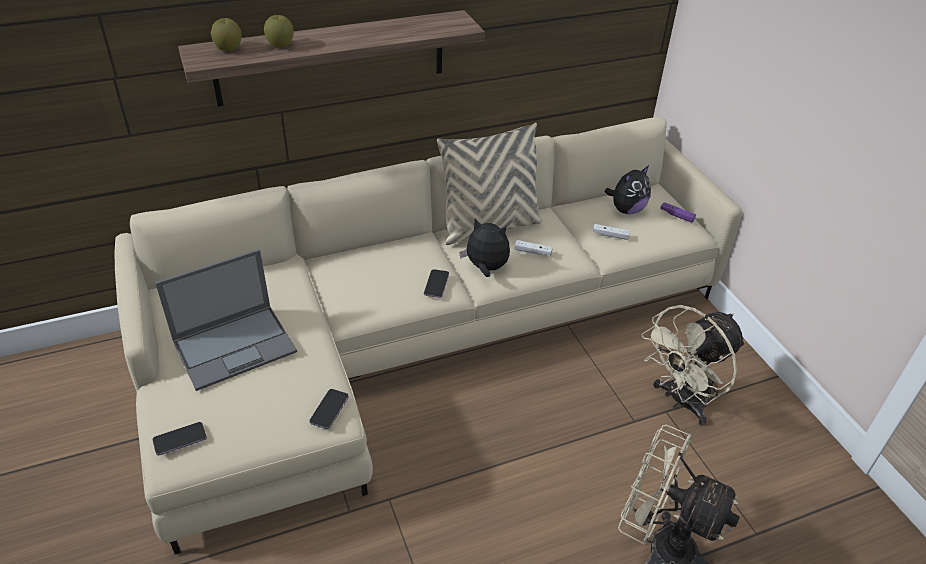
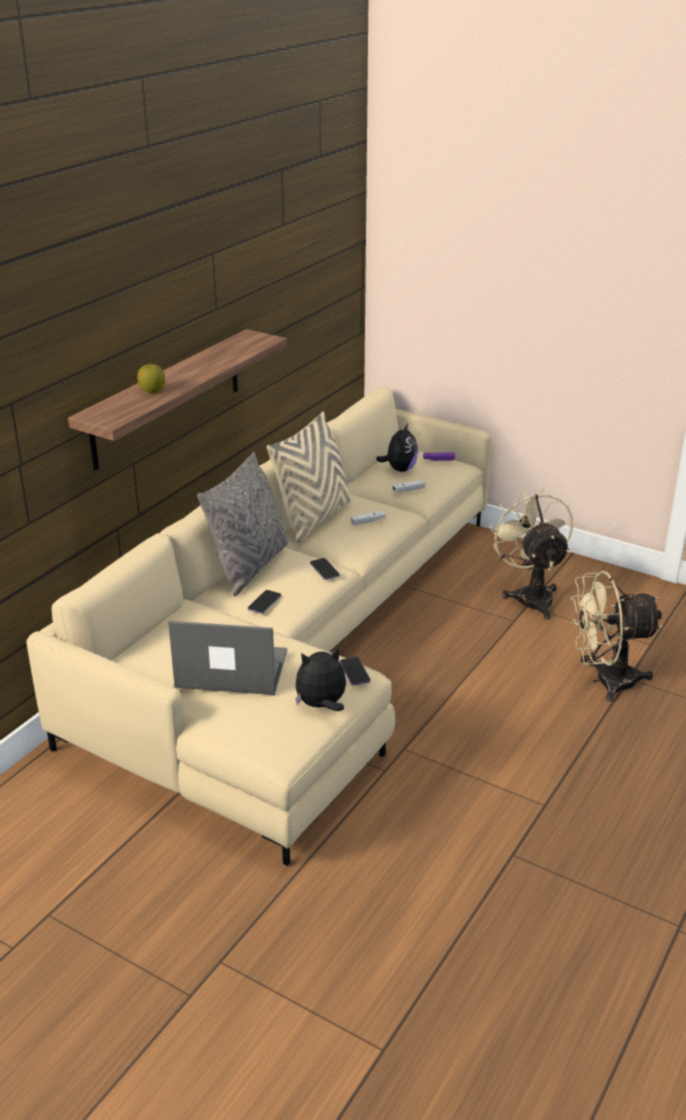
camera: 35 degrees left, 10 degrees down
(180, 439) = (273, 739): phone -> phone (264, 603)
(228, 48) = (116, 406): apple -> none
(236, 345) = (230, 669): laptop -> laptop turned 105 degrees counterclockwise
(380, 250) = (249, 567): none -> grey pillow
(485, 268) = (346, 545): plush toy -> plush toy (321, 705)
(681, 402) = (530, 595): beige fan -> beige fan turned 150 degrees clockwise

